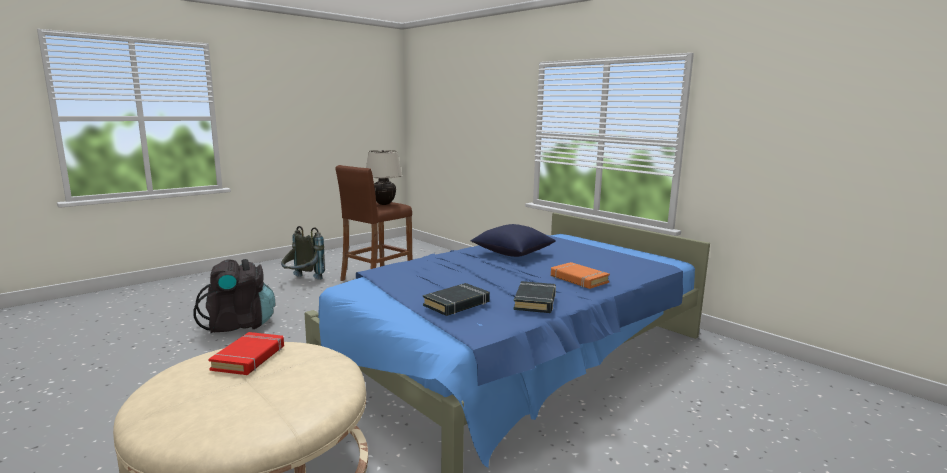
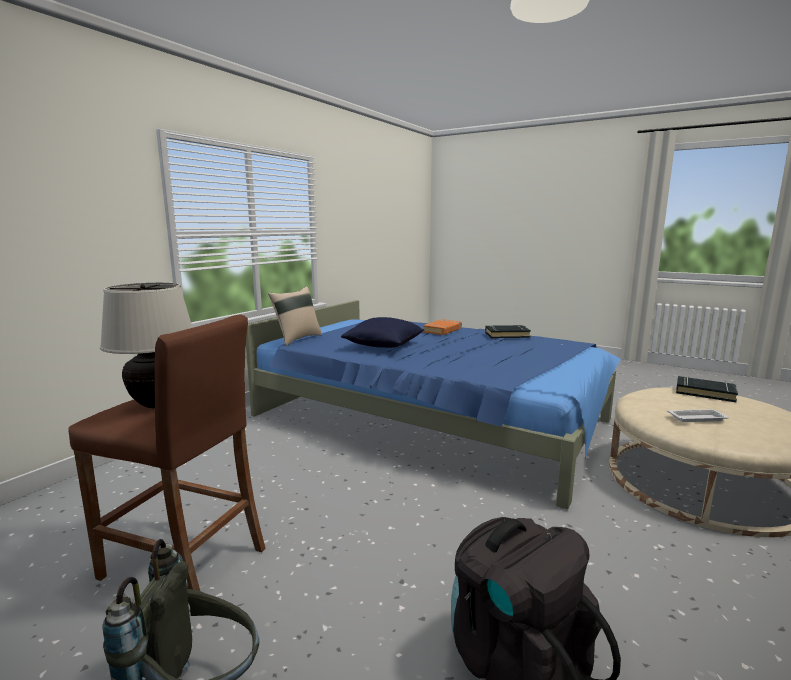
camera: 105 degrees left, 0 degrees up
(249, 358) = (698, 418): red book -> white tray
(457, 304) = (543, 347): black book -> black book (704, 393)
(558, 236) = (297, 339): none -> beige pillow

